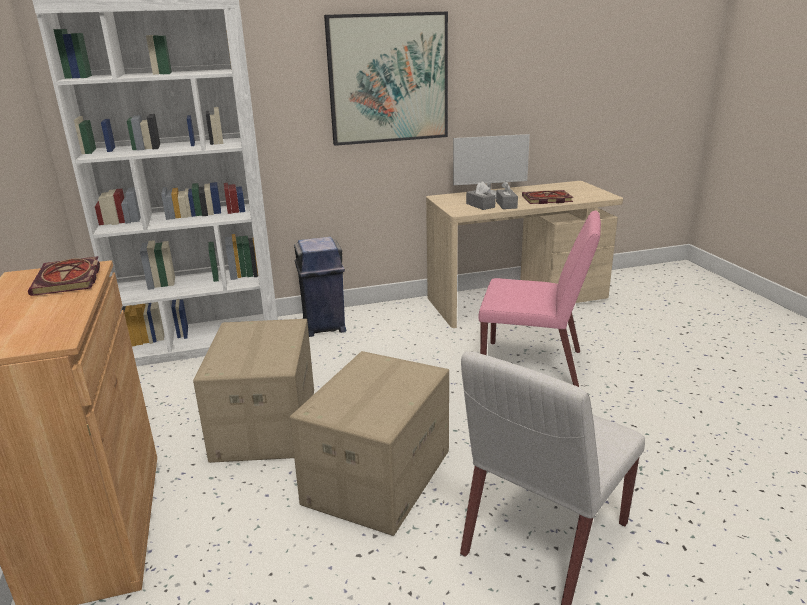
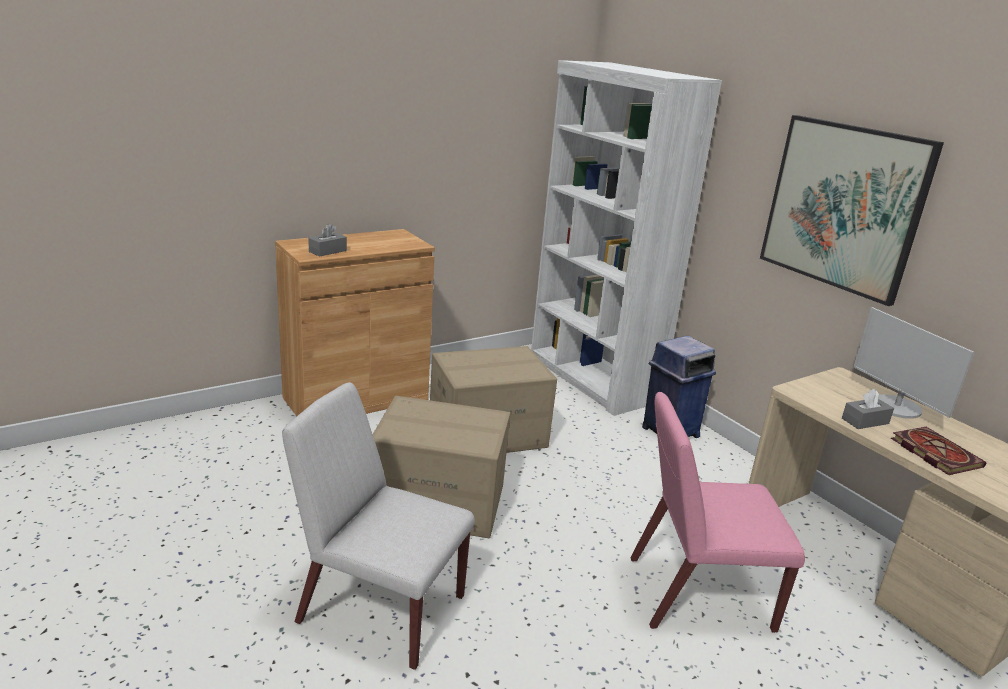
camera: 70 degrees right, 0 degrees up
(69, 280) = (394, 243): book -> none
(480, 205) = (839, 403): grey tissue box -> grey tissue box (328, 251)
(533, 364) = (697, 593): pink chair -> pink chair turned 90 degrees clockwise

